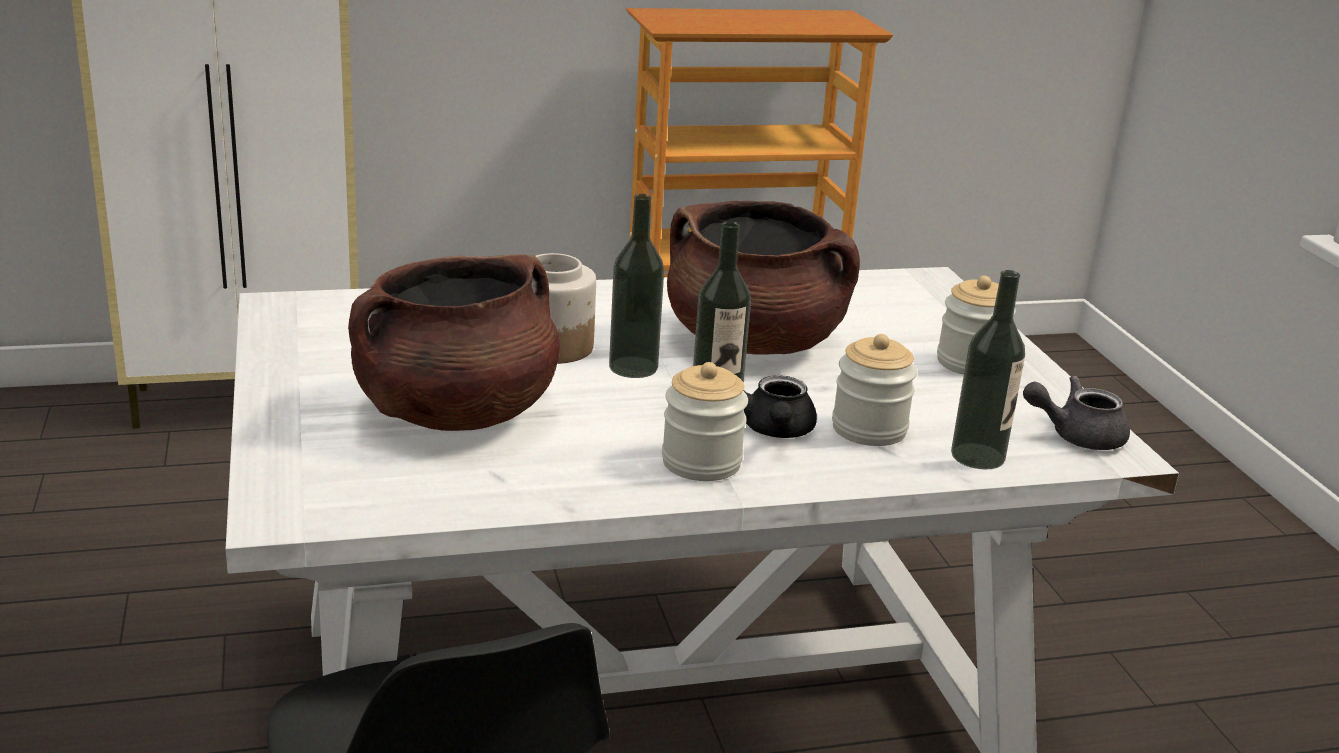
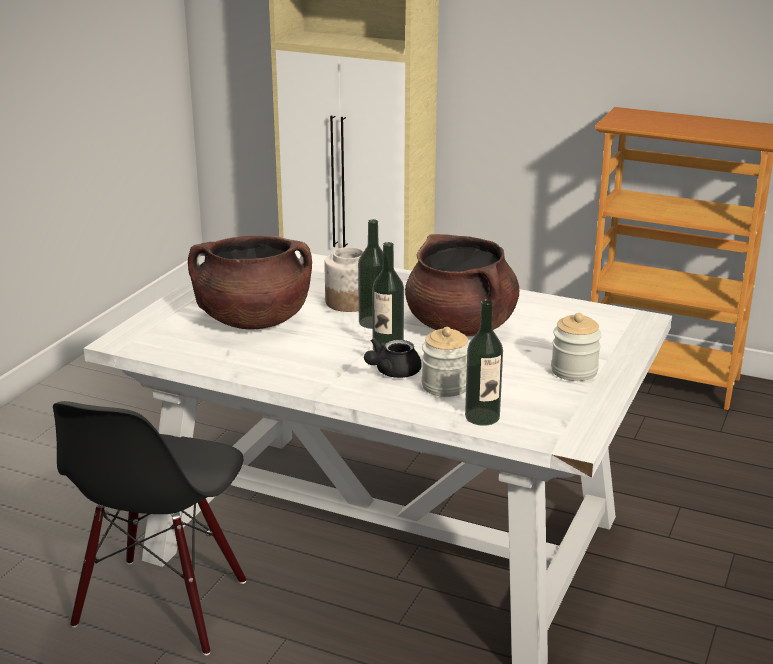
camera: 40 degrees right, 0 degrees up
(701, 462) = (329, 375): jar -> none
(1076, 436) = (564, 425): grey teapot -> none

